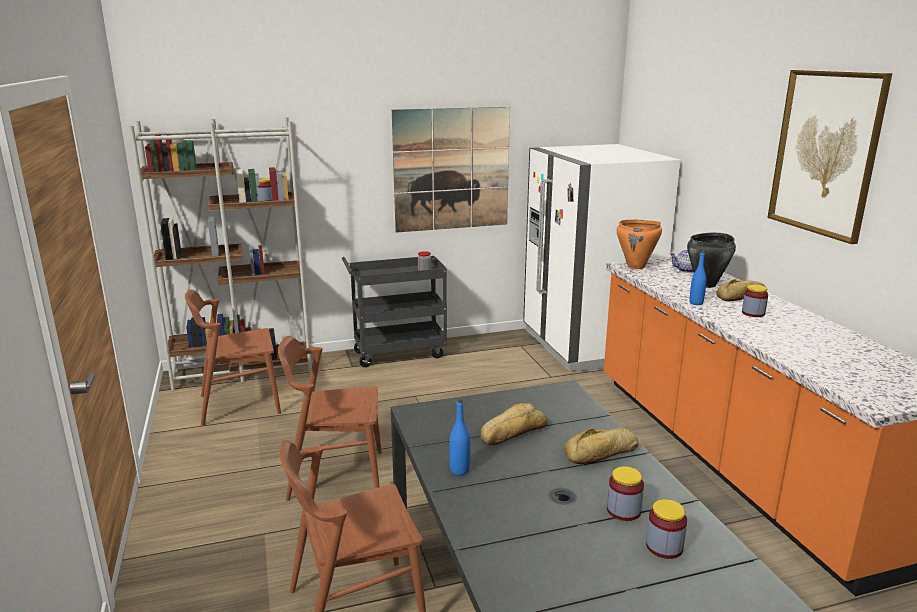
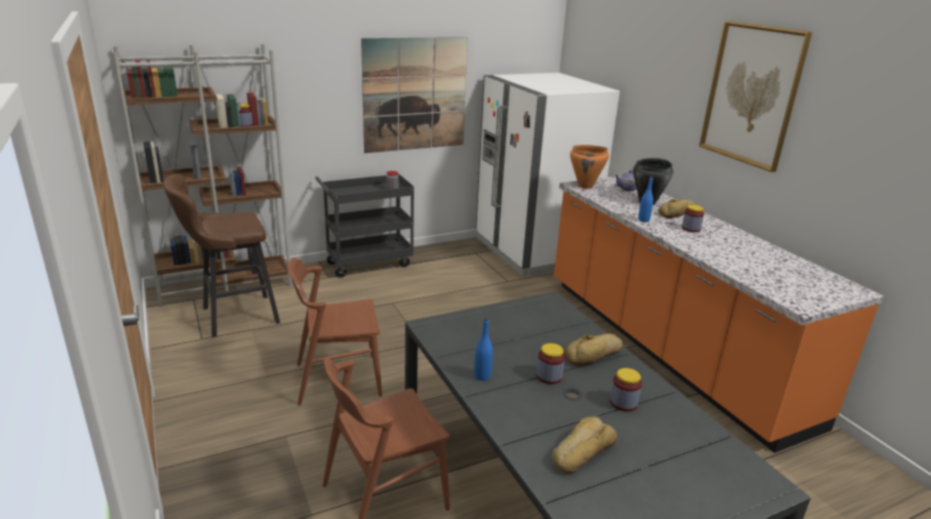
camera: 10 degrees left, 5 degrees up
(239, 404) = (230, 317): brown chair -> brown stool
(512, 431) = (516, 339): bread -> bread (581, 451)
(664, 546) = (661, 430): jar -> jar (549, 376)

